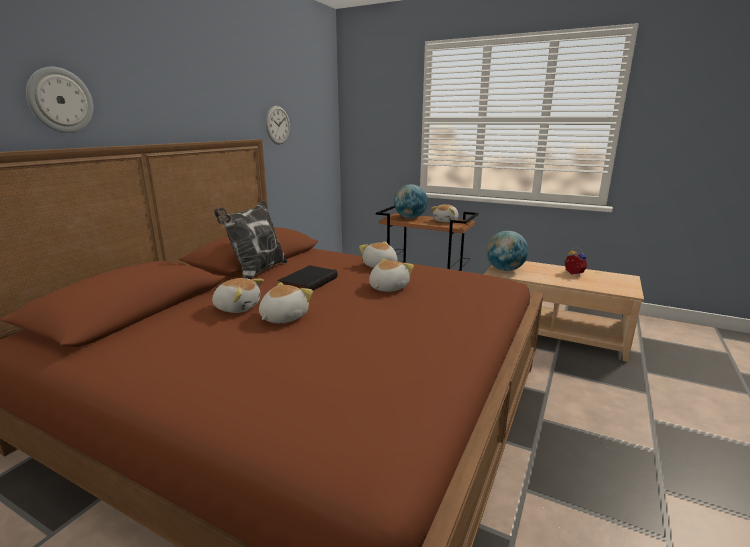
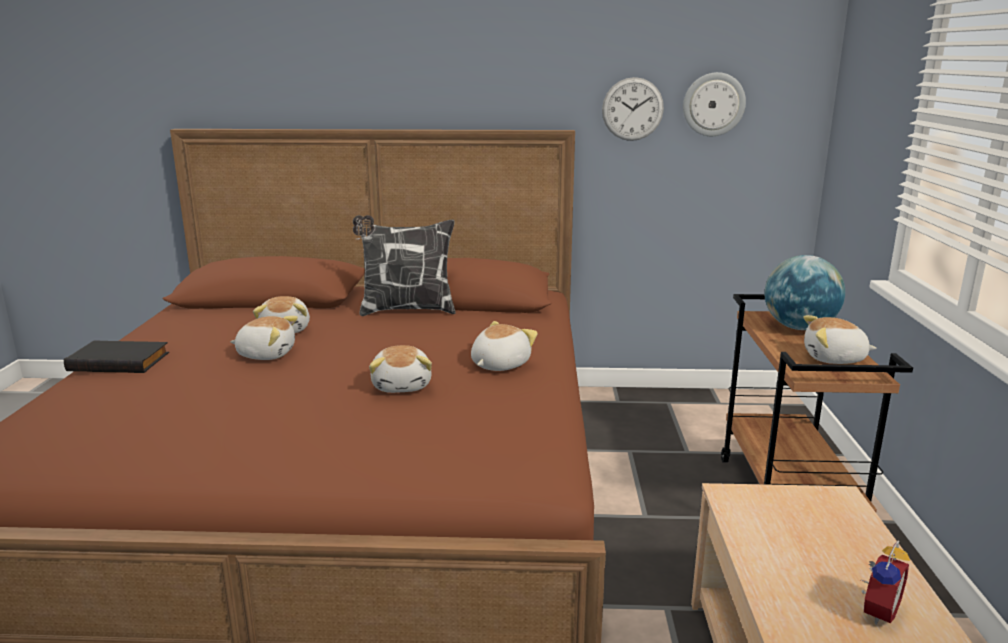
camera: 65 degrees right, 0 degrees up
(60, 100) = (299, 82): wall clock -> wall clock (713, 104)
(307, 282) = (388, 340): black book -> black book (120, 361)
(387, 288) = (403, 385): plush toy -> plush toy turned 75 degrees clockwise
(504, 270) = (766, 504): globe -> none

